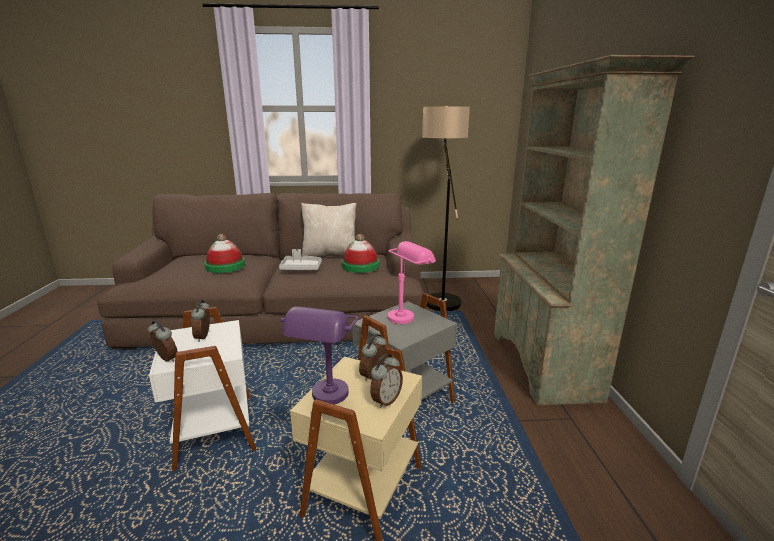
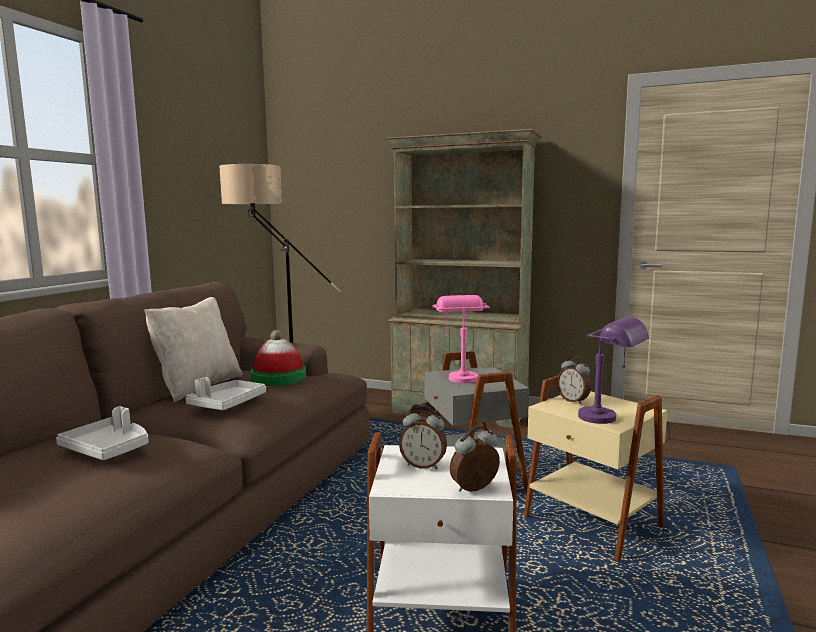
camera: 65 degrees left, 10 degrees down
(225, 266) = (108, 449): hat -> grey tray
(385, 400) = (614, 402): alarm clock -> none

